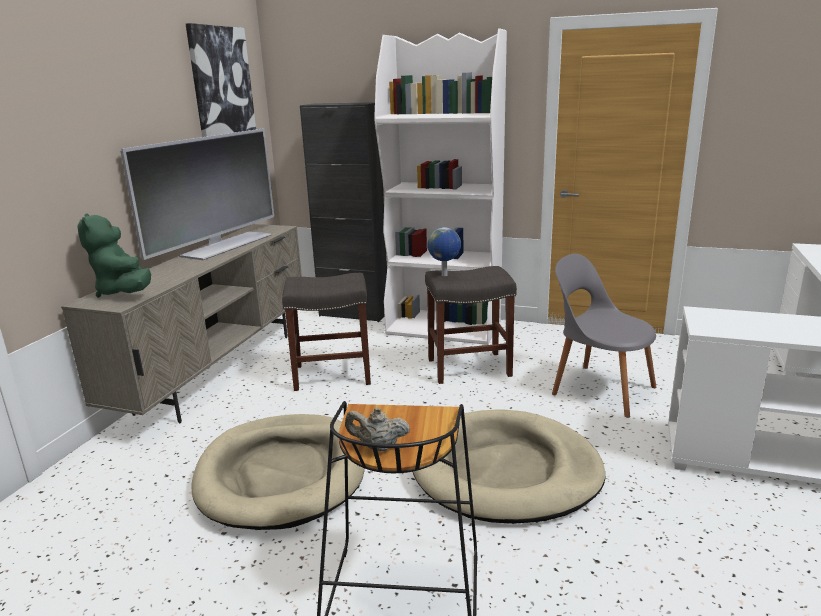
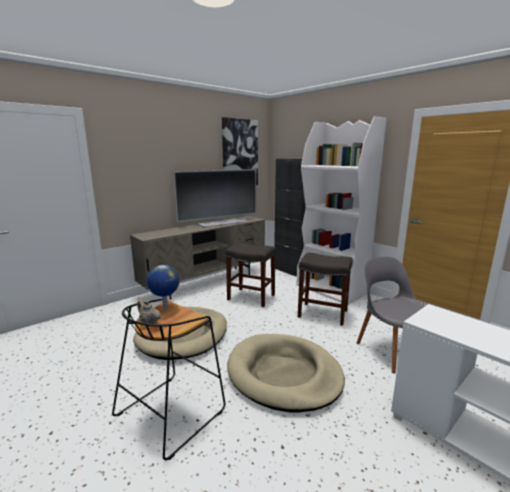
camera: 30 degrees right, 5 degrees down
(124, 292) = (156, 234): green plush toy -> none
(444, 275) = (311, 255): globe -> globe (165, 308)

